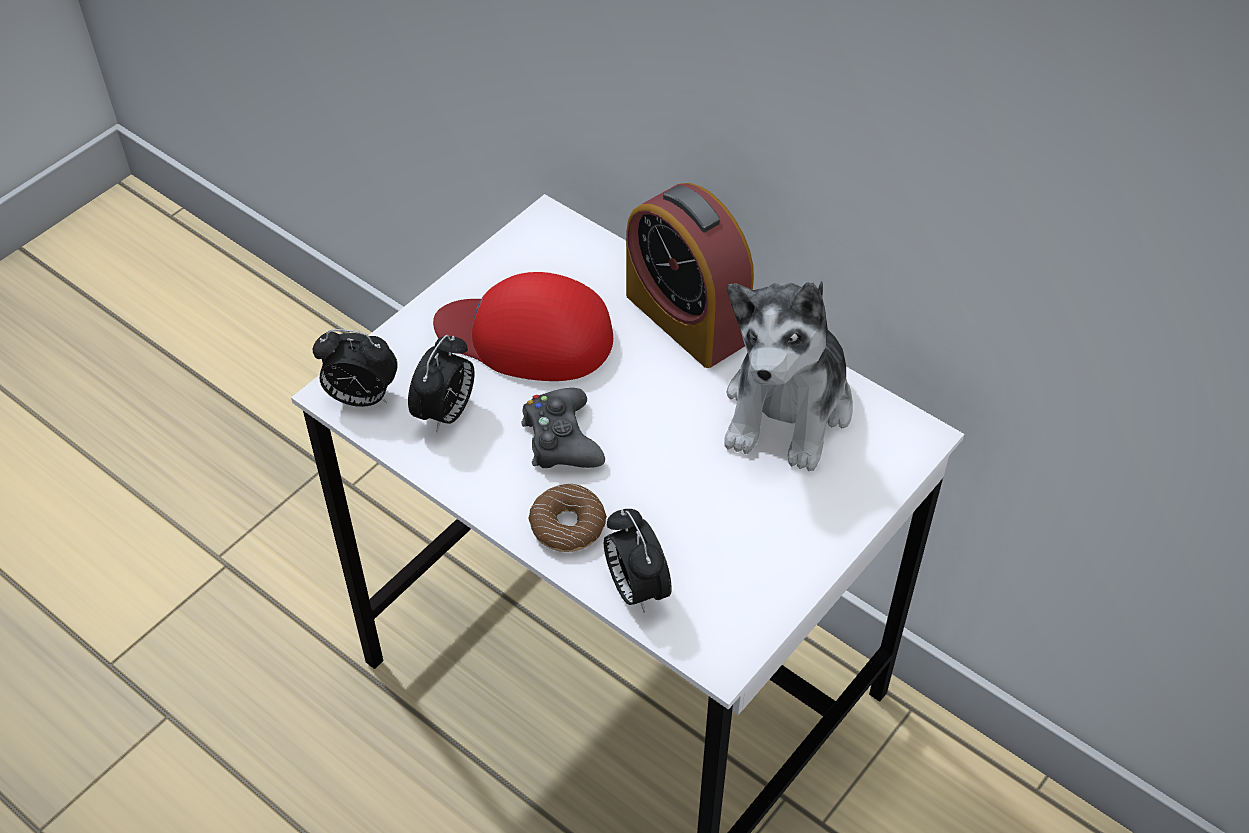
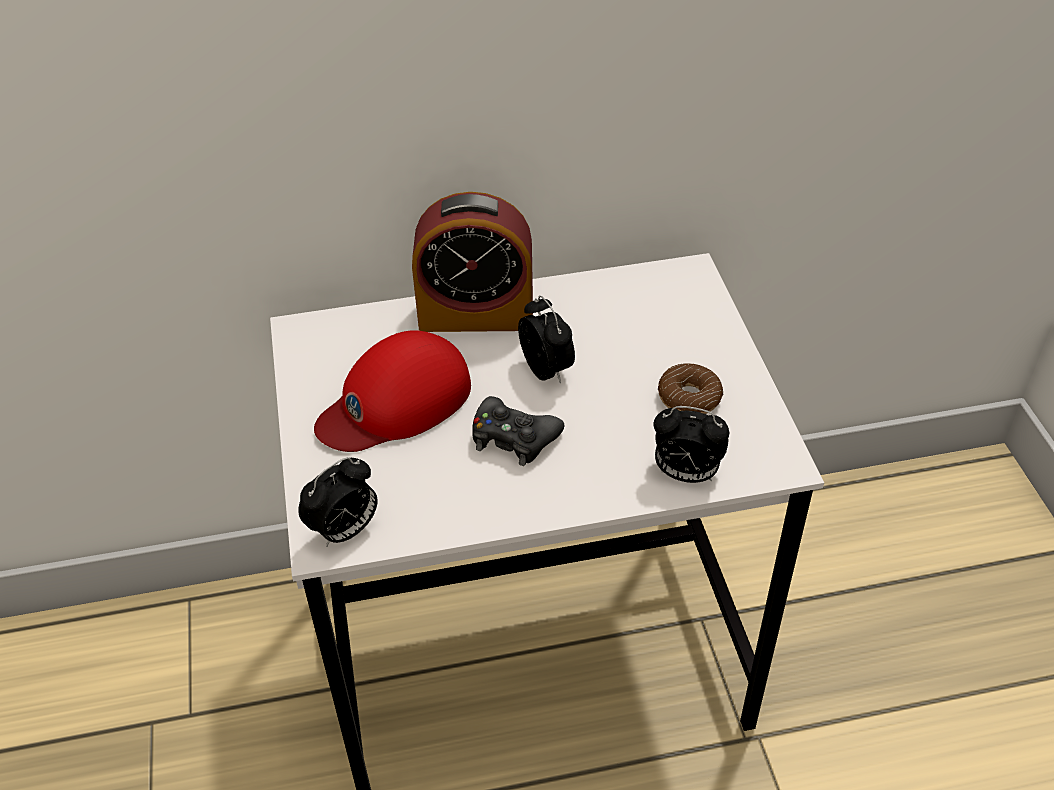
camera: 50 degrees left, 5 degrees down
(446, 413) = (418, 488): alarm clock -> alarm clock (547, 370)
(567, 525) = (595, 479): donut -> donut (689, 397)
(788, 408) = (608, 313): plush toy -> none

